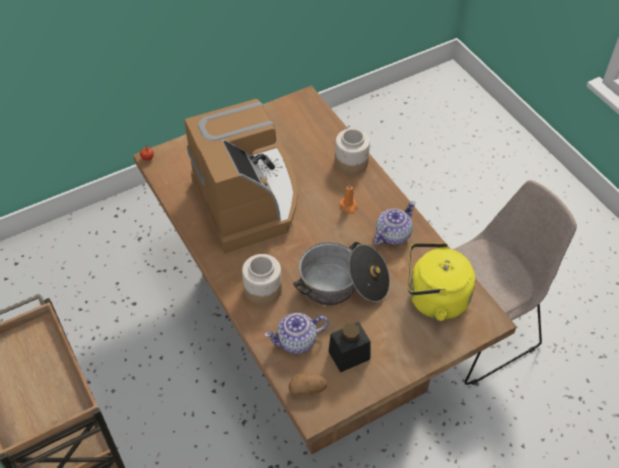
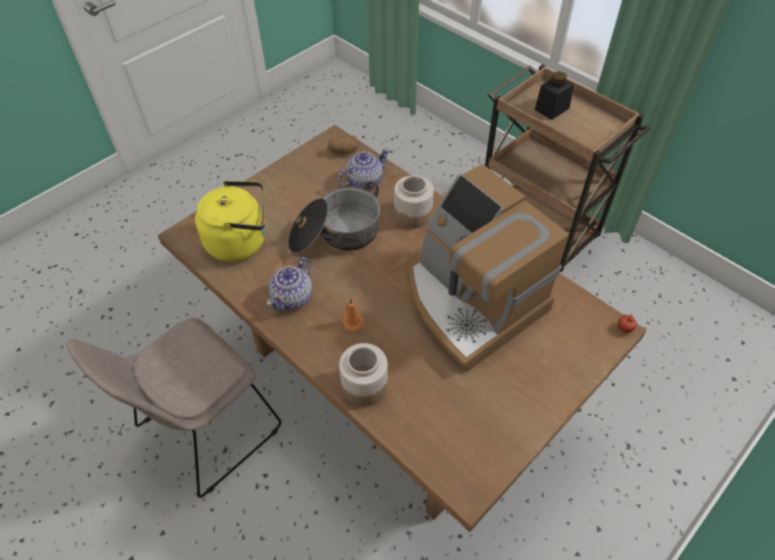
camera: 165 degrees right, 0 degrees up
(349, 355) = (315, 180): black jar -> black jar (552, 109)

